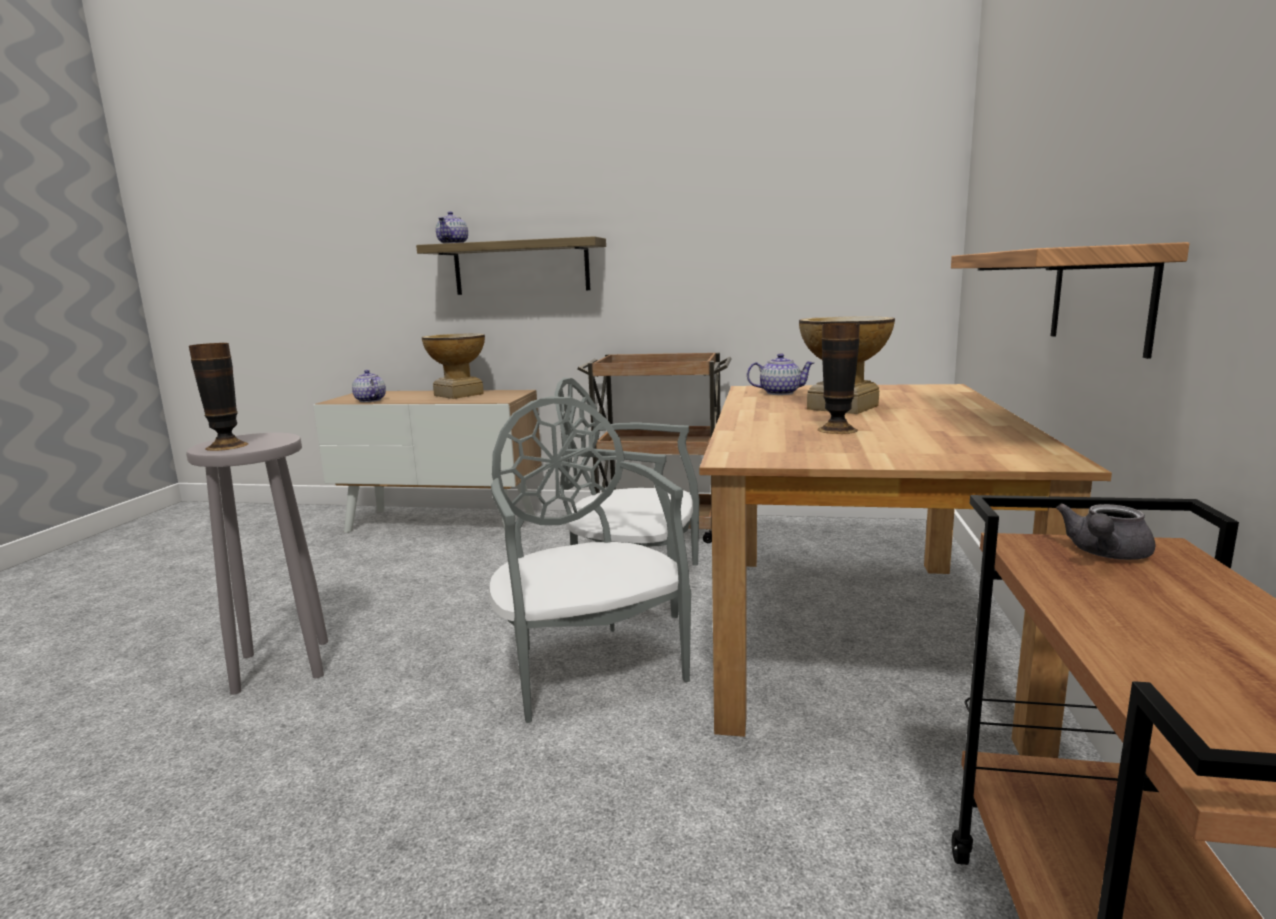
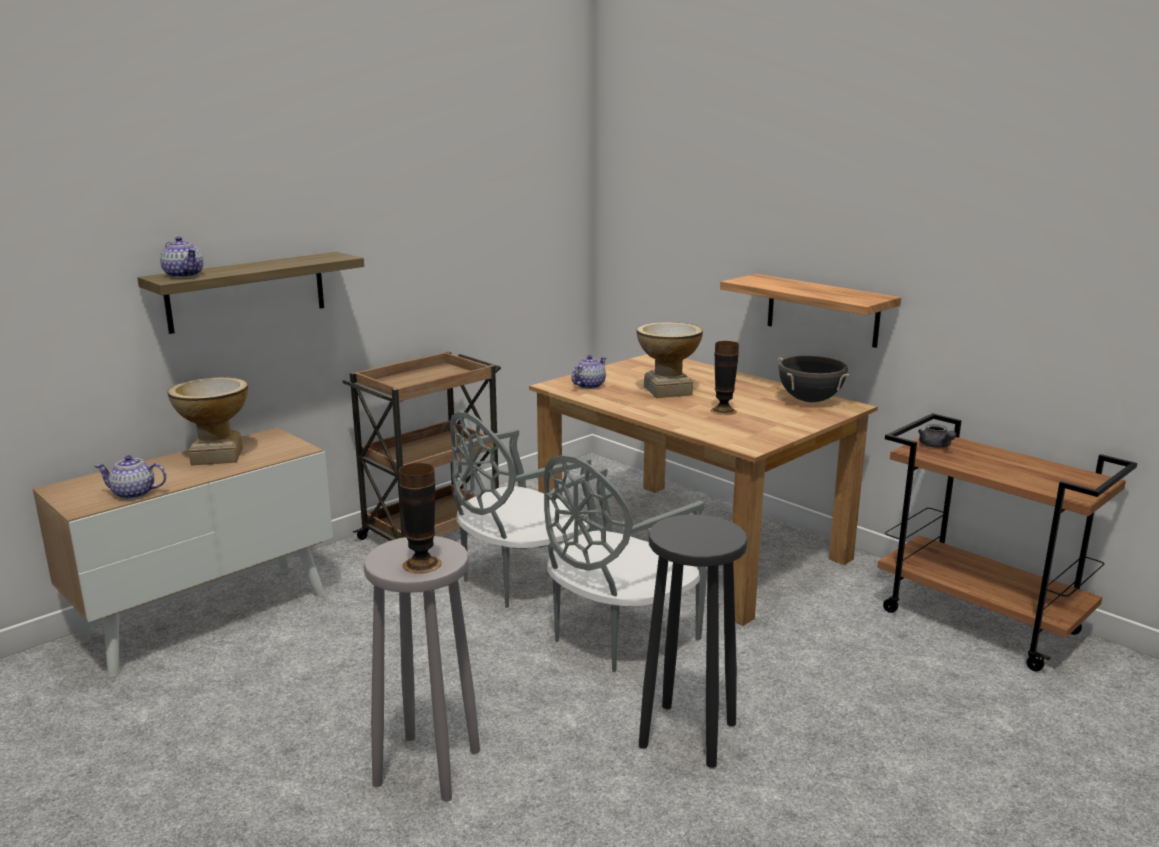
camera: 55 degrees left, 5 degrees up
(420, 786) = (689, 735): none -> black stool
(589, 665) = (617, 636): grey chair -> grey chair turned 60 degrees counterclockwise
(1003, 445) = (810, 400): none -> black cooking pot

